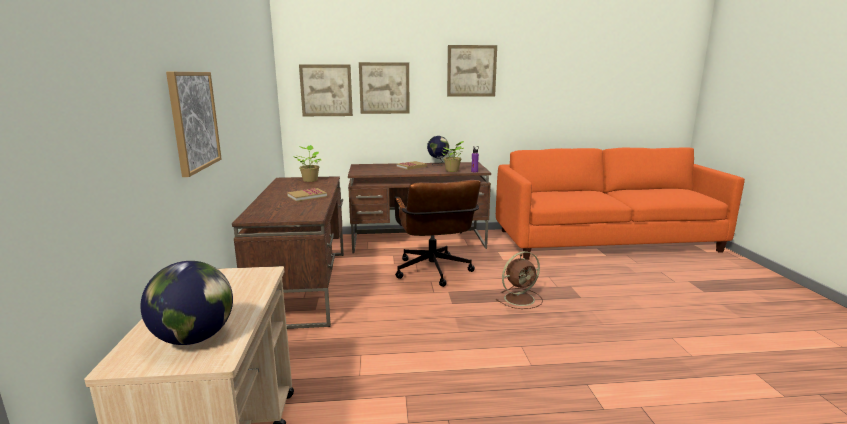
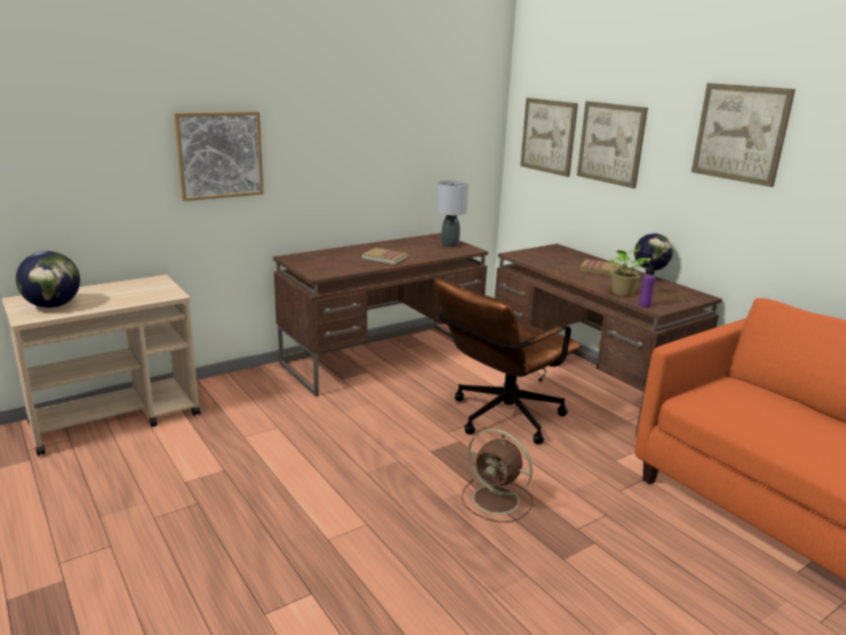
camera: 60 degrees right, 5 degrees up
(310, 180) = (449, 245): potted plant -> grey table lamp

